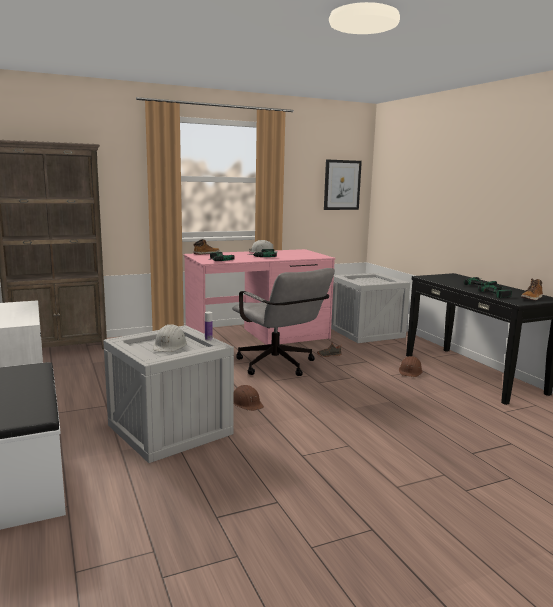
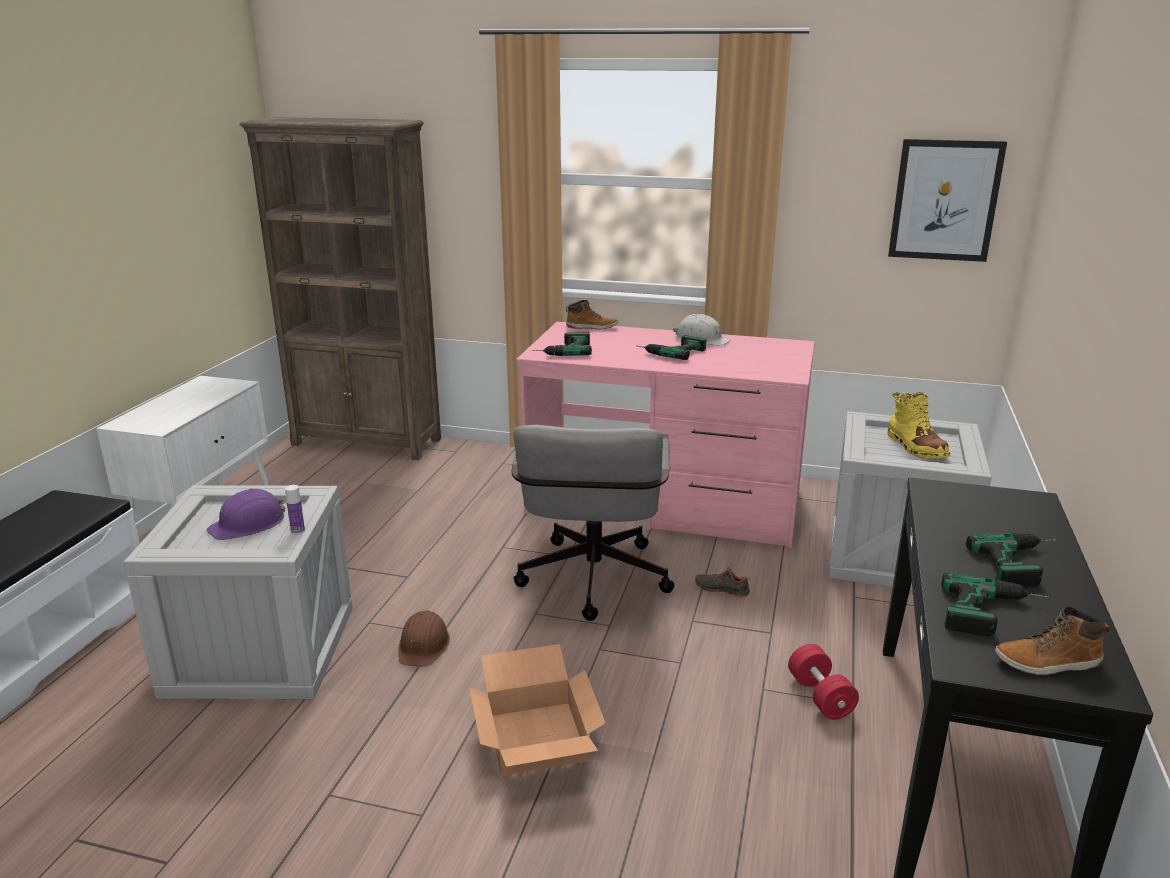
camera: 40 degrees right, 10 degrees up
(170, 345) = (249, 524): white hard hat -> purple hard hat
(346, 411) = (538, 738): none -> cardboard box
(371, 281) = (915, 447): none -> yellow boot
(410, 371) = (820, 696): brown hard hat -> red dumbbell

